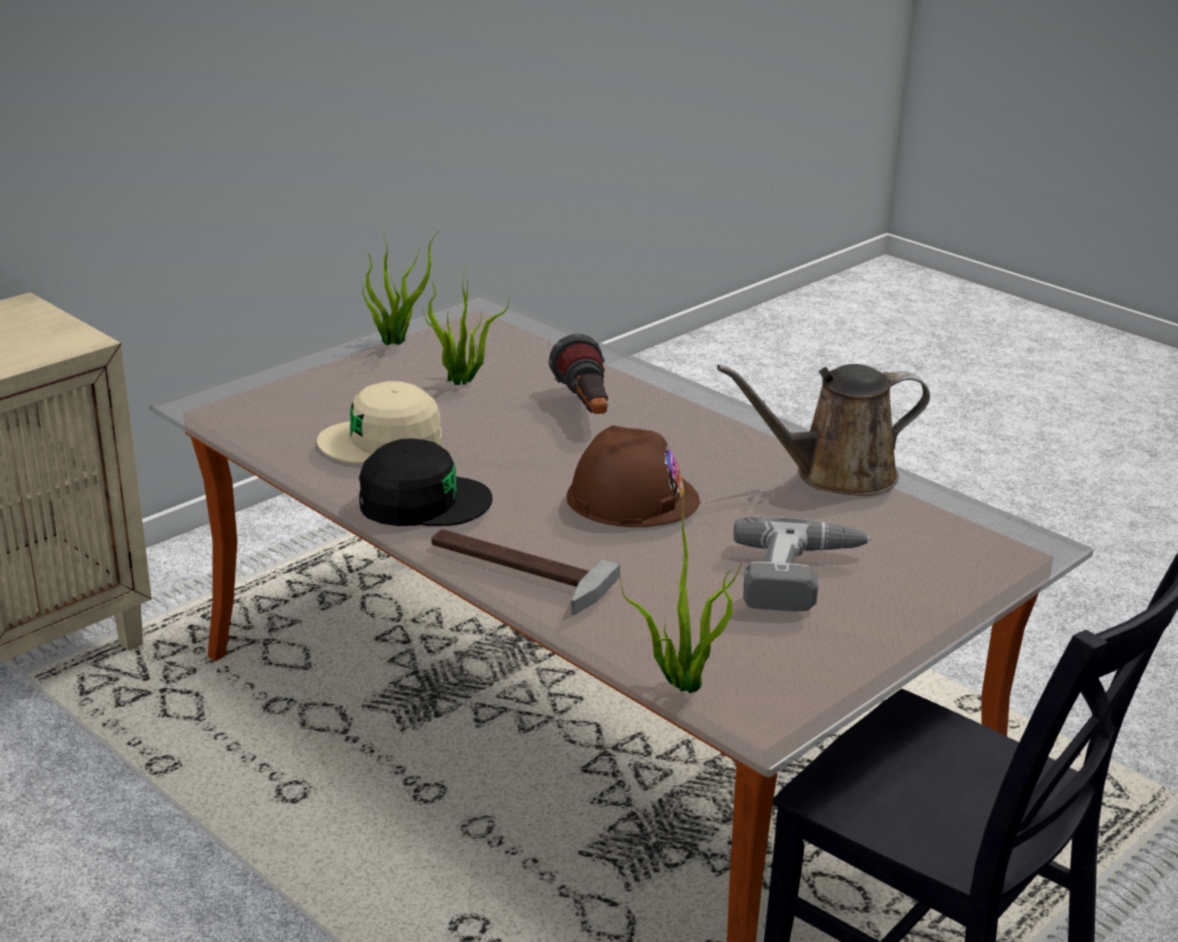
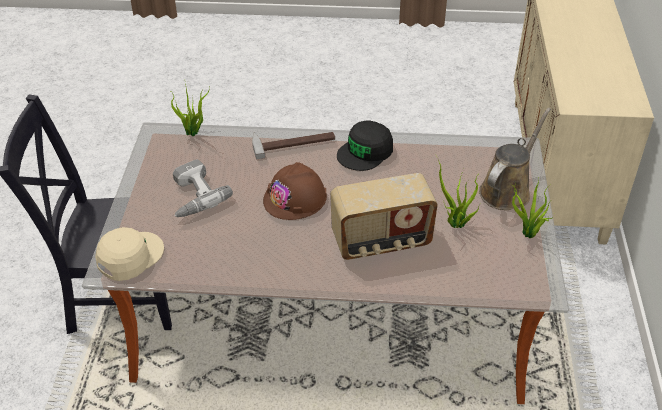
camera: 140 degrees right, 15 degrees up
(383, 441) = (426, 170): beige cap -> beige cap (129, 256)
(586, 407) = (381, 242): flashlight -> radio
(835, 475) = (227, 264): brown watering can -> brown watering can (507, 190)

